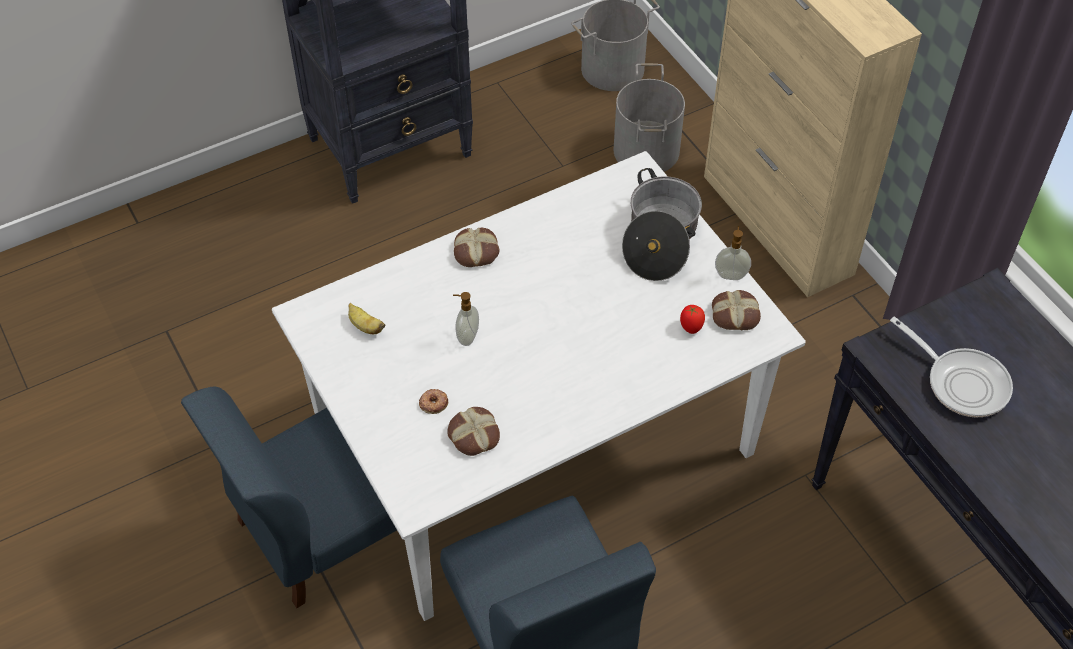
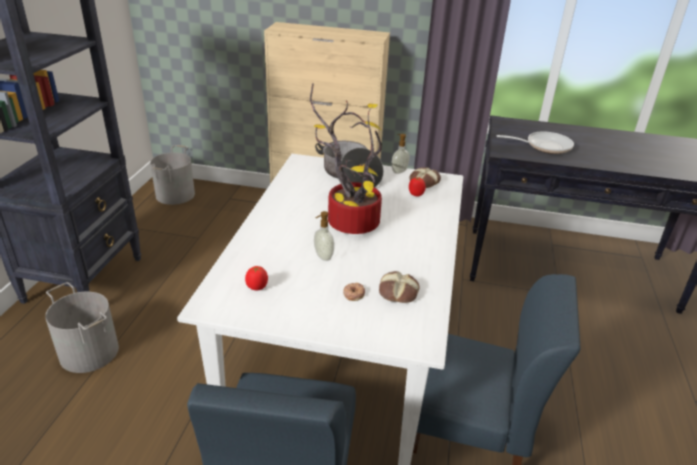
camera: 50 degrees left, 20 degrees down
(365, 326) = (257, 287): banana -> tomato
(476, 251) = (270, 223): bread -> none
(555, 310) = (348, 222): none -> potted plant
(647, 150) = (232, 213): grey bucket -> grey bucket (90, 351)

